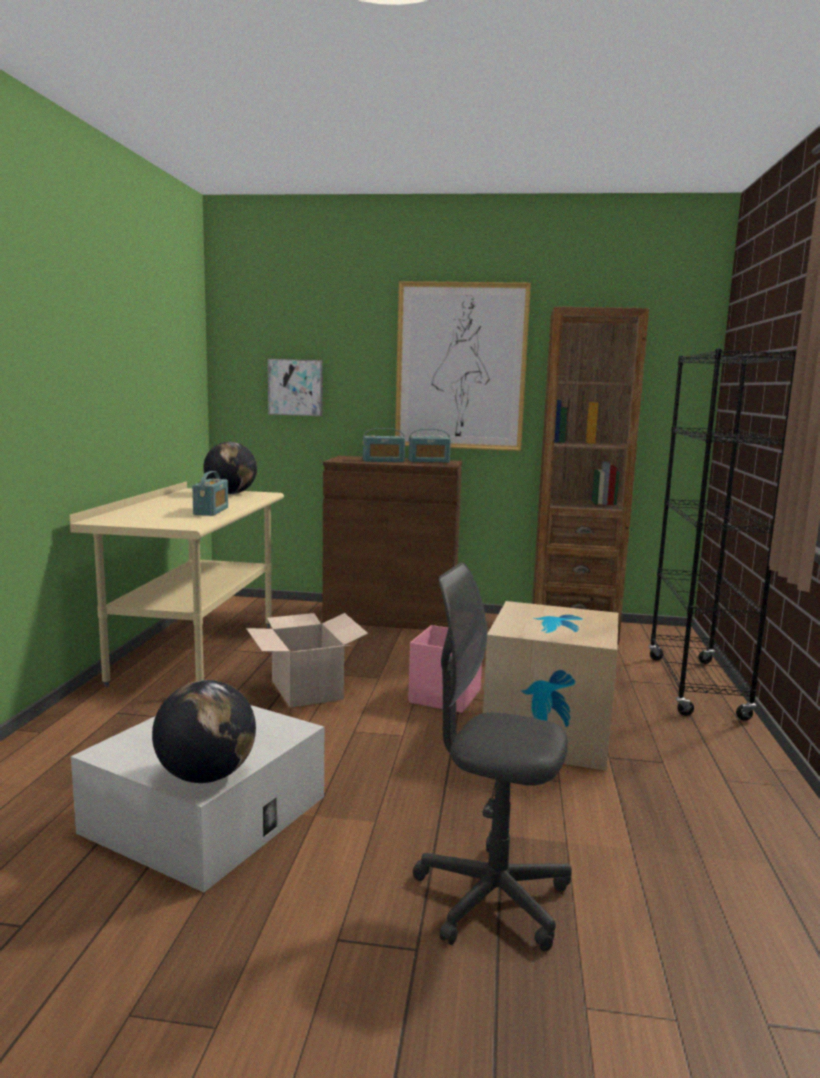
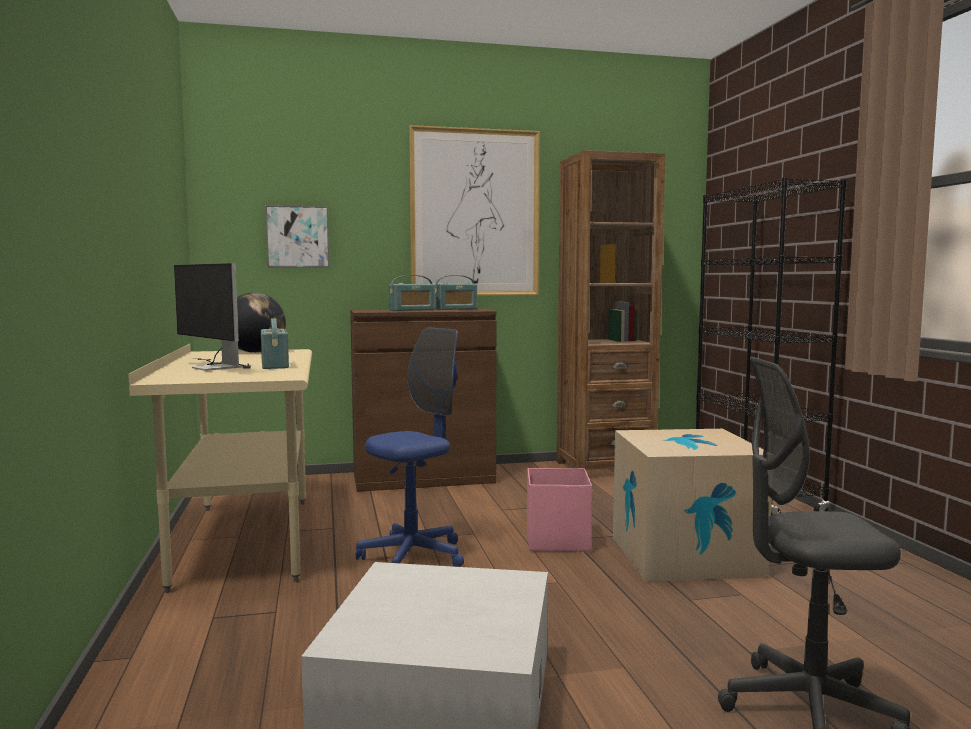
camera: 20 degrees left, 5 degrees down
(165, 509) = (214, 367): none -> monitor
(206, 776) = (493, 642): globe -> none
(307, 690) = (413, 556): cardboard box -> blue office chair

